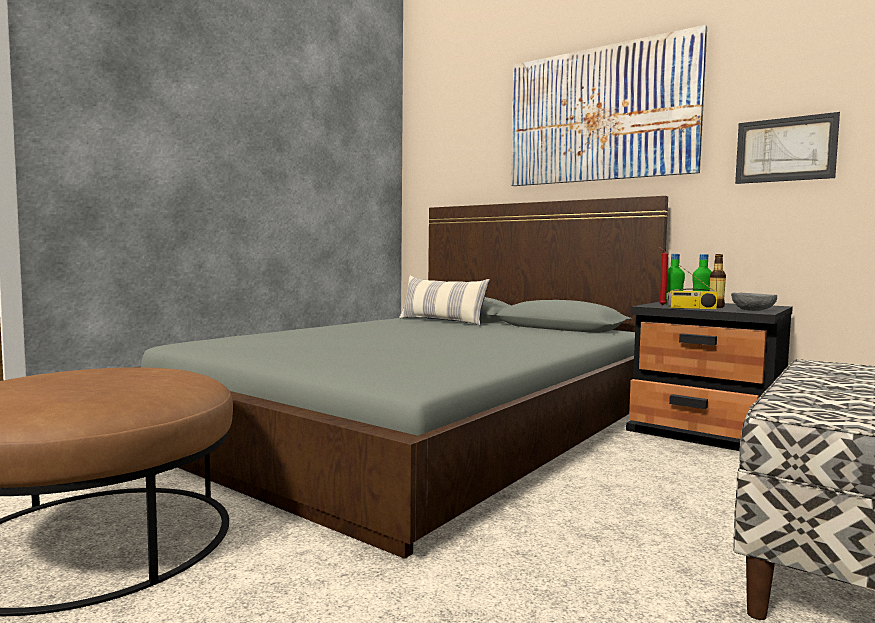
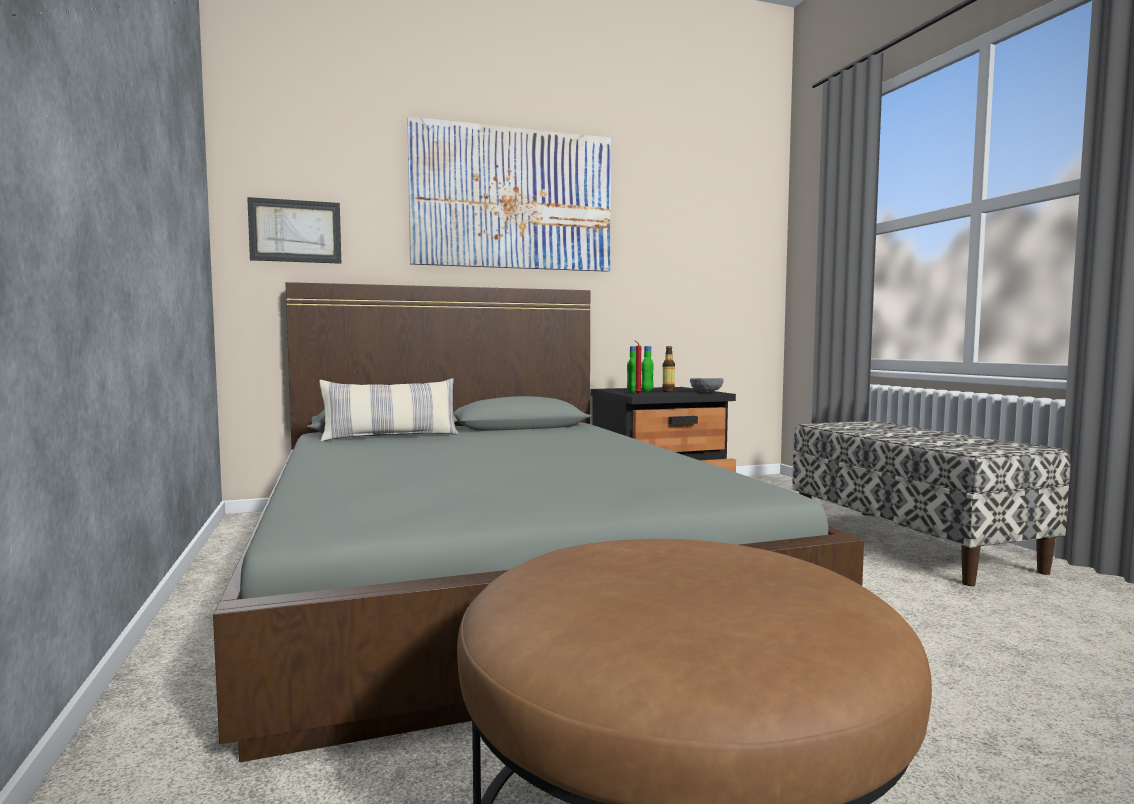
camera: 55 degrees left, 0 degrees up
(691, 308) = (671, 394): radio -> none
(785, 149) = (668, 259): picture -> picture (295, 231)

